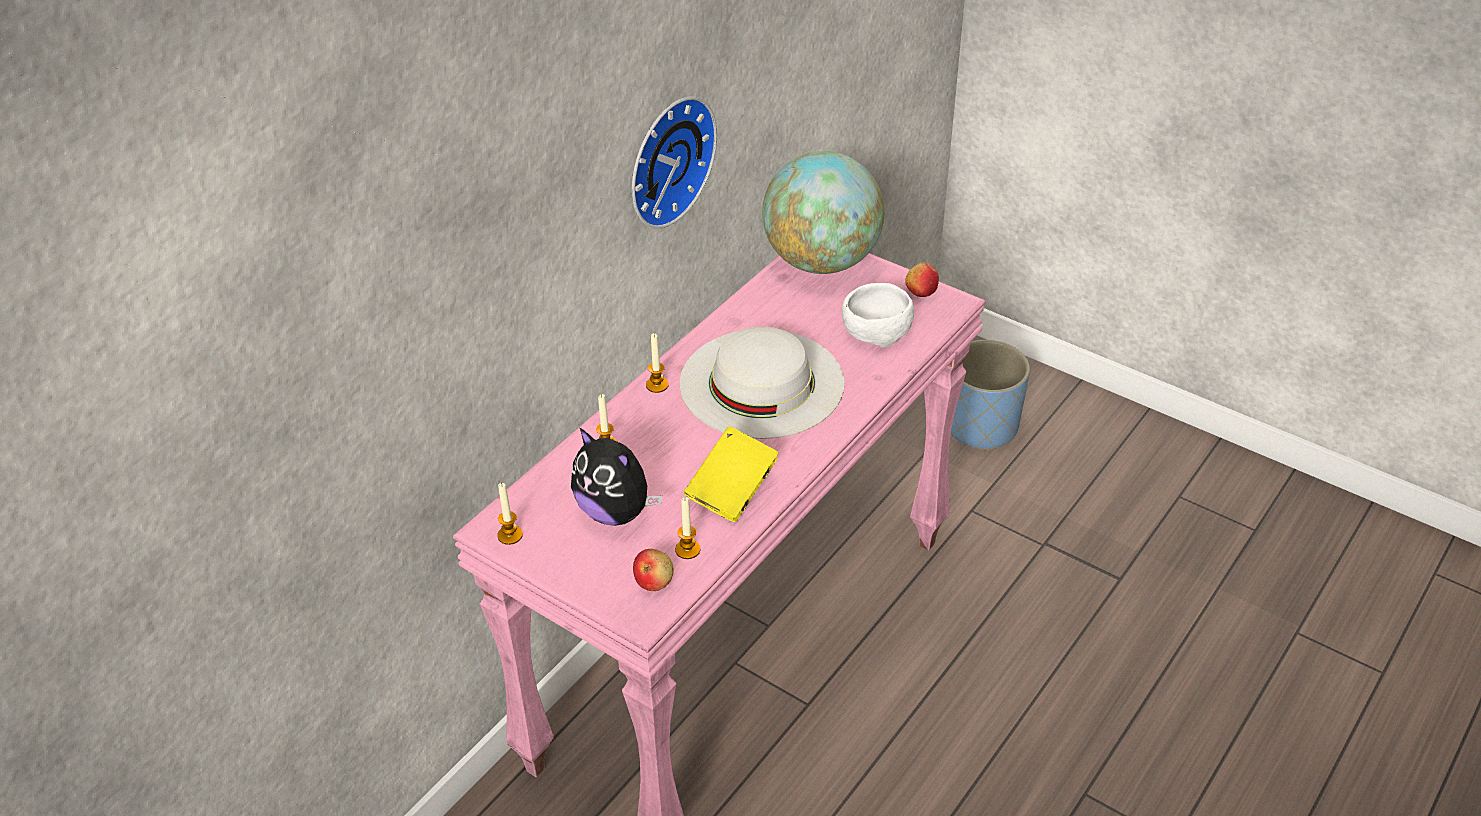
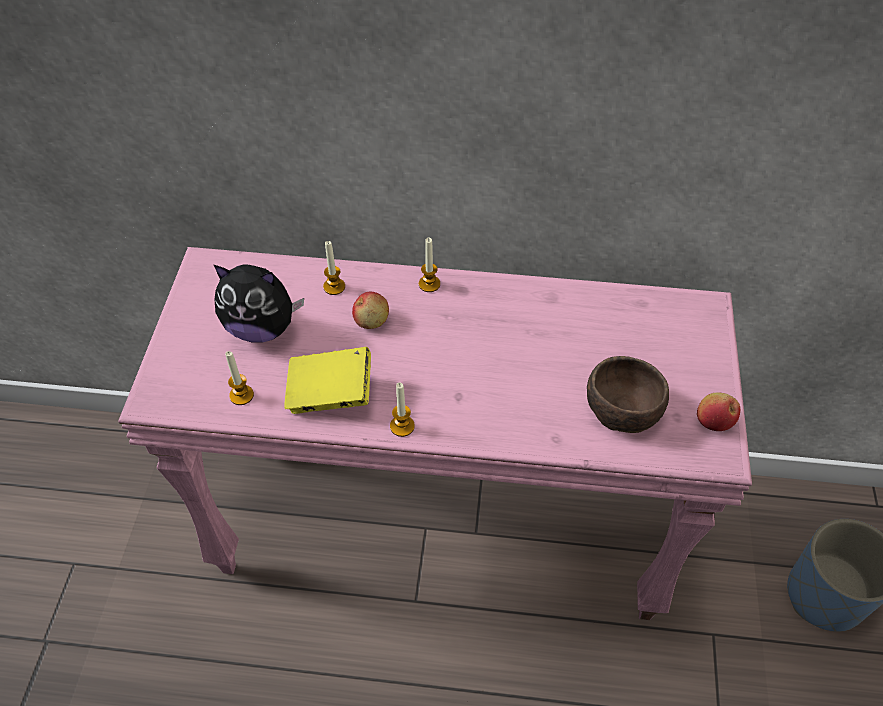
camera: 60 degrees right, 10 degrees up
(510, 535) = (201, 277): candle -> candle (402, 426)
(616, 511) = (261, 328): plush toy -> plush toy turned 90 degrees counterclockwise
(654, 581) = (194, 389): apple -> apple (372, 320)
(665, 159) = (524, 98): wall clock -> none
(761, 382) = (483, 353): white hat -> none
(821, 261) = (688, 322): globe -> none
(875, 331) = (621, 407): white bowl -> brown bowl

